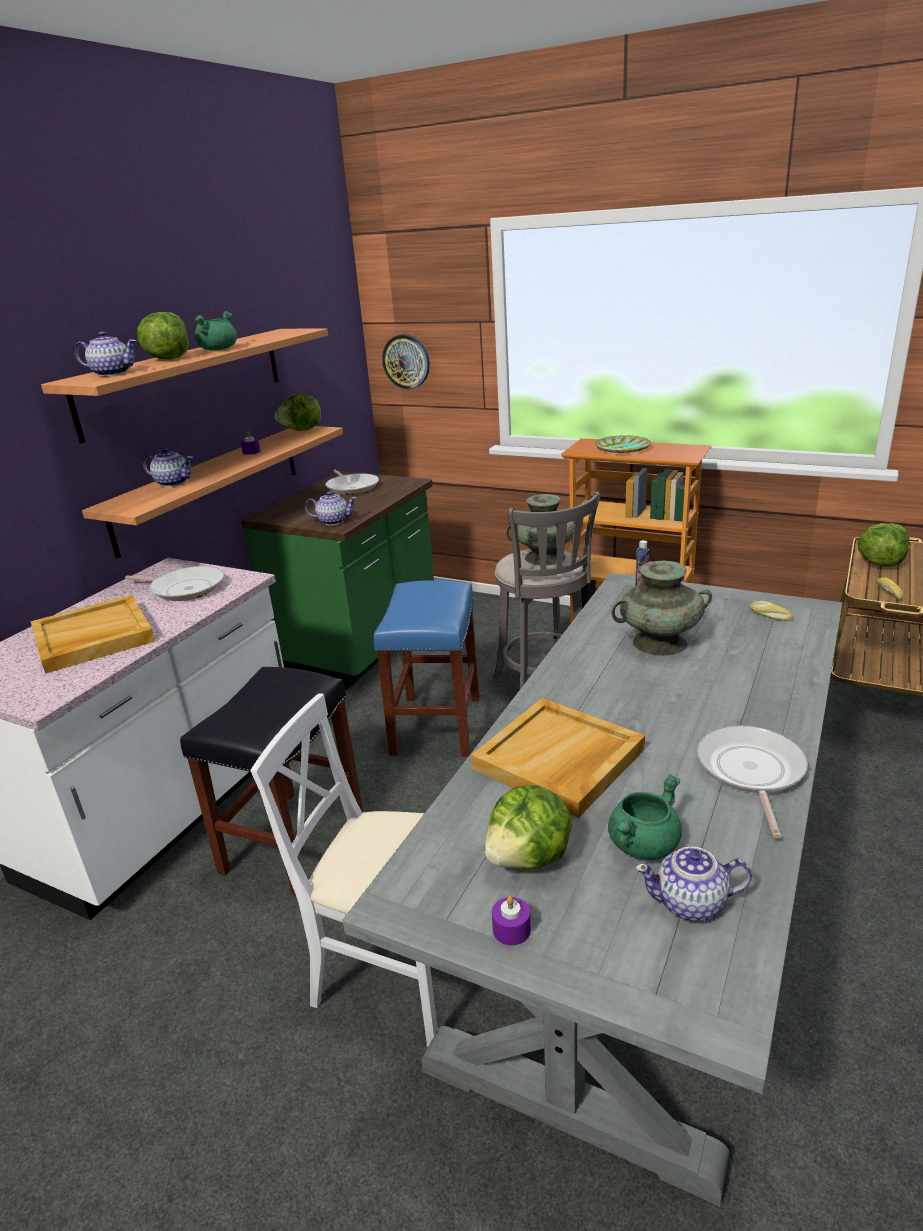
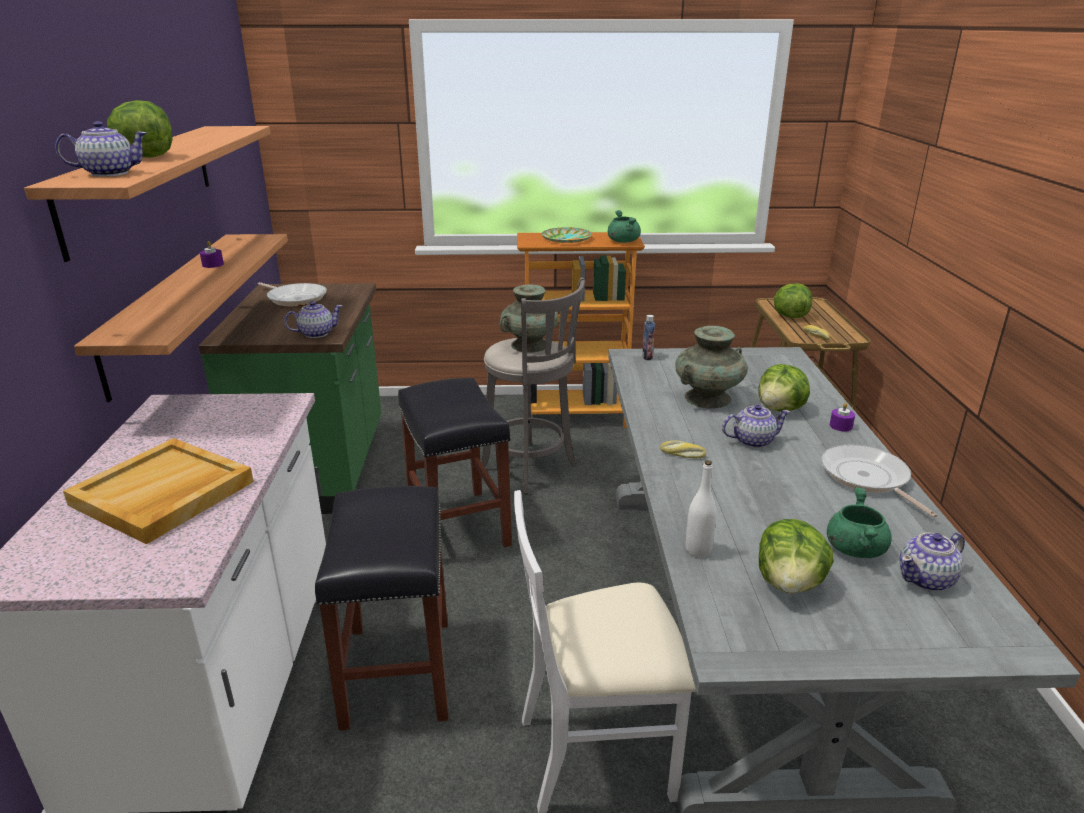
camera: 30 degrees left, 0 degrees up
(173, 483) = (160, 304): teapot -> teapot (752, 441)
(184, 588) = (220, 423): frying pan -> none
(218, 349) = (188, 147): green cooking pot -> green cooking pot (622, 241)
(302, 430) = (243, 239): lettuce -> lettuce (780, 409)
(406, 361) = (313, 164): wall clock -> none
(436, 724) = (457, 525): blue stool -> black stool
(475, 797) = (698, 550): none -> white bottle
(511, 929) = (834, 640): purple candle -> purple candle (841, 426)
(559, 760) = (730, 504): beige tray -> none
(769, 615) = (763, 364): bread -> bread (682, 454)

